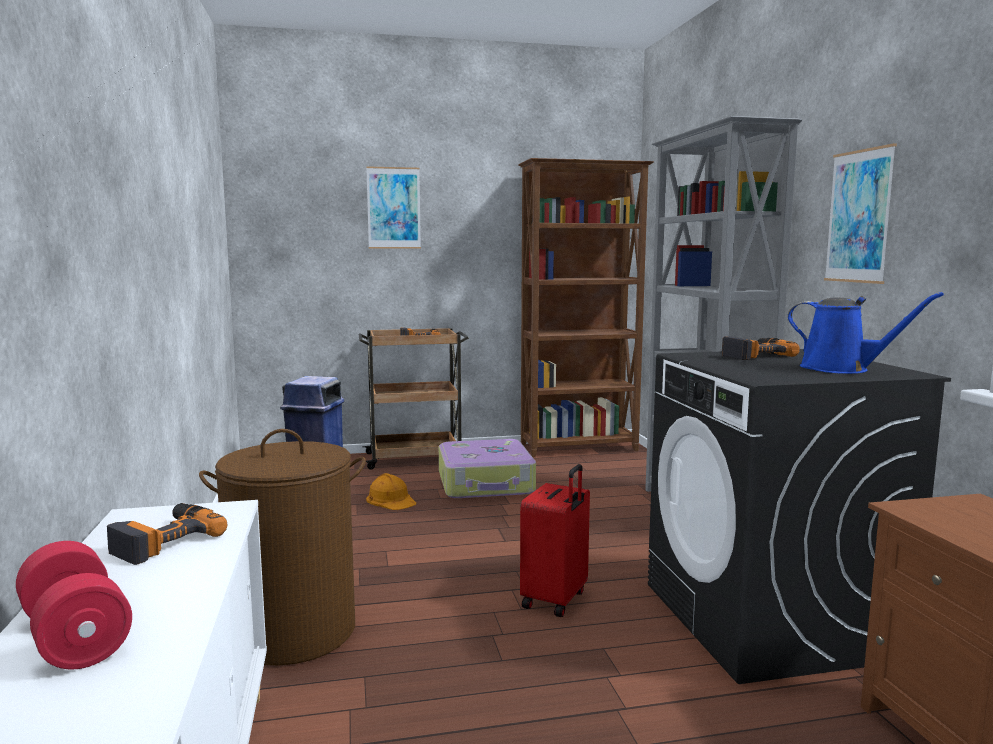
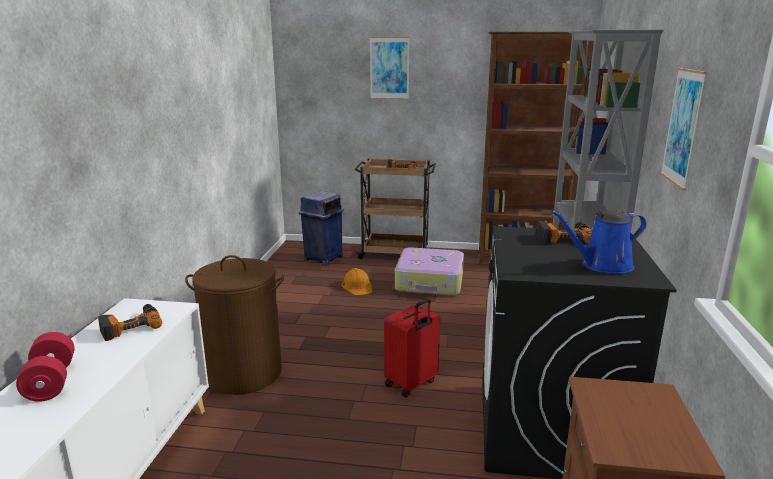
camera: 20 degrees right, 10 degrees up
(841, 369) = (602, 266): blue watering can -> blue watering can turned 105 degrees clockwise

